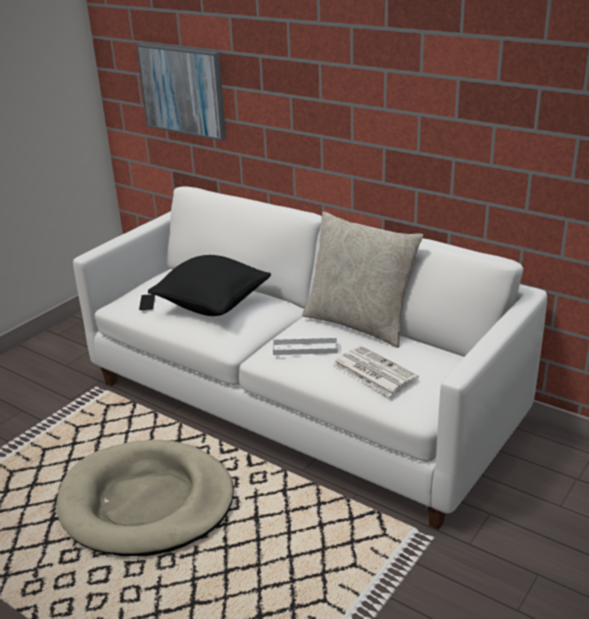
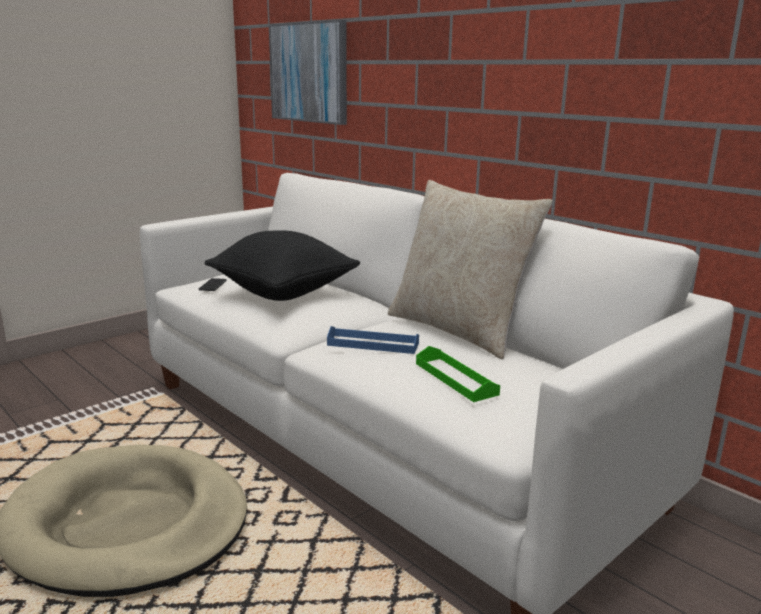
camera: 10 degrees right, 10 degrees down
(305, 348) = (373, 344): white tray -> blue tray
(373, 371) = (455, 378): newspaper -> green tray

